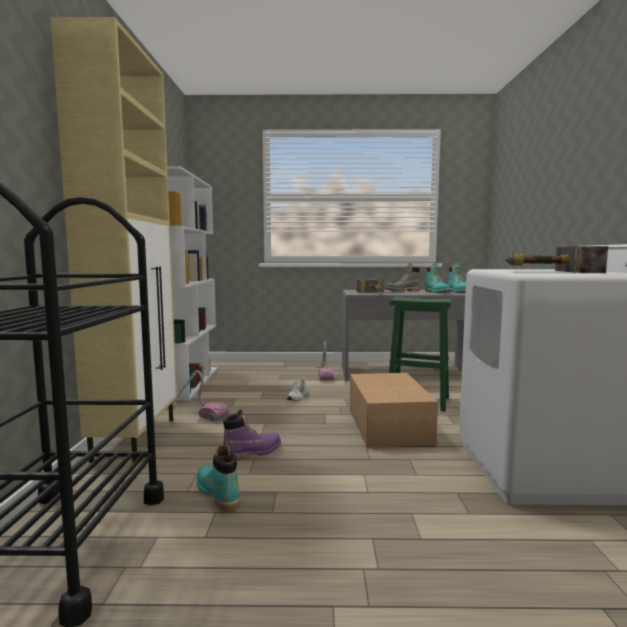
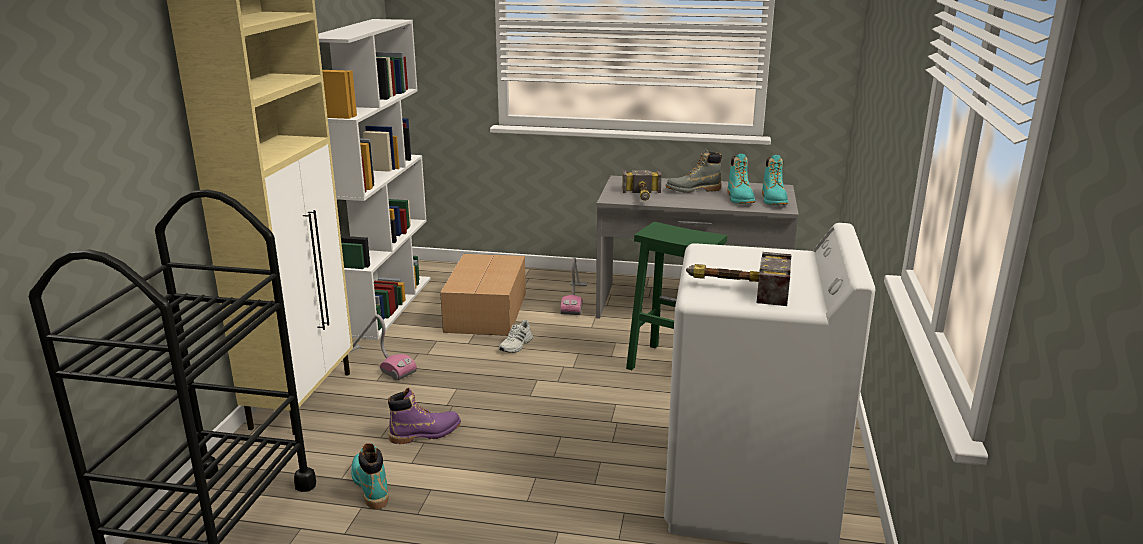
camera: 10 degrees right, 15 degrees up
(389, 425) = (607, 406): cardboard box -> cardboard box (487, 311)

